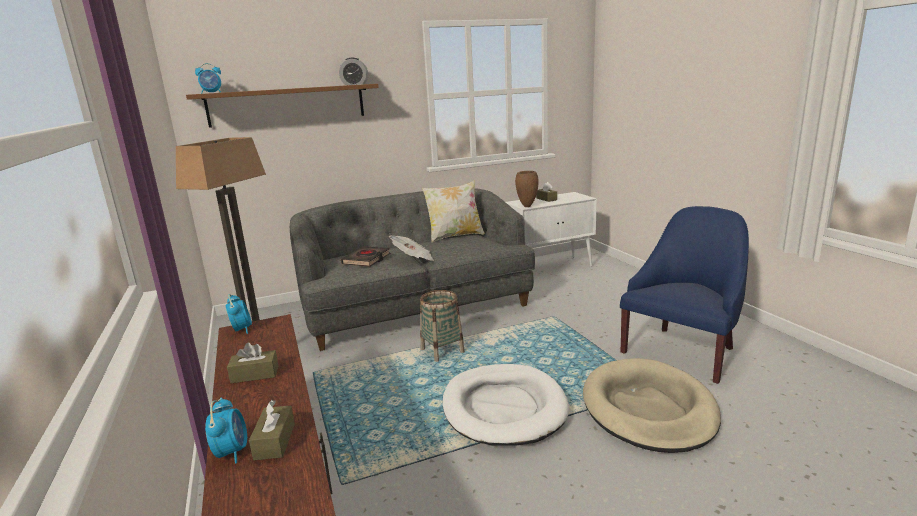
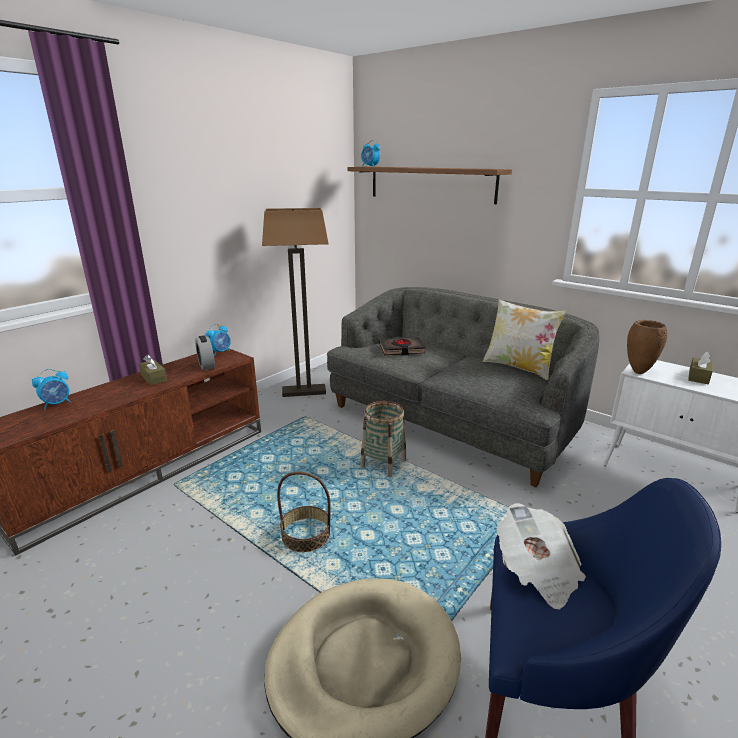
camera: 60 degrees right, 5 degrees up
(274, 441) = (67, 412): brown tissue box -> none
(355, 84) = (485, 168): alarm clock -> alarm clock (206, 365)
(413, 259) = (428, 367): newspaper -> newspaper (537, 571)
(504, 408) = (306, 535): white dog bed -> basket

